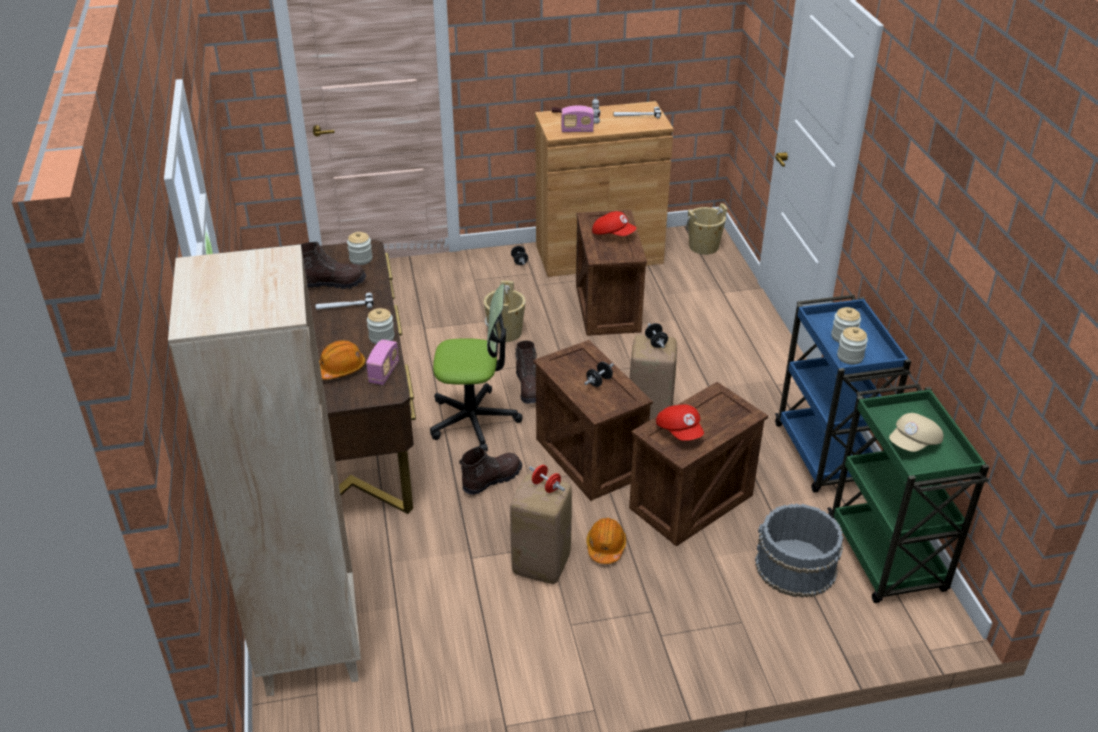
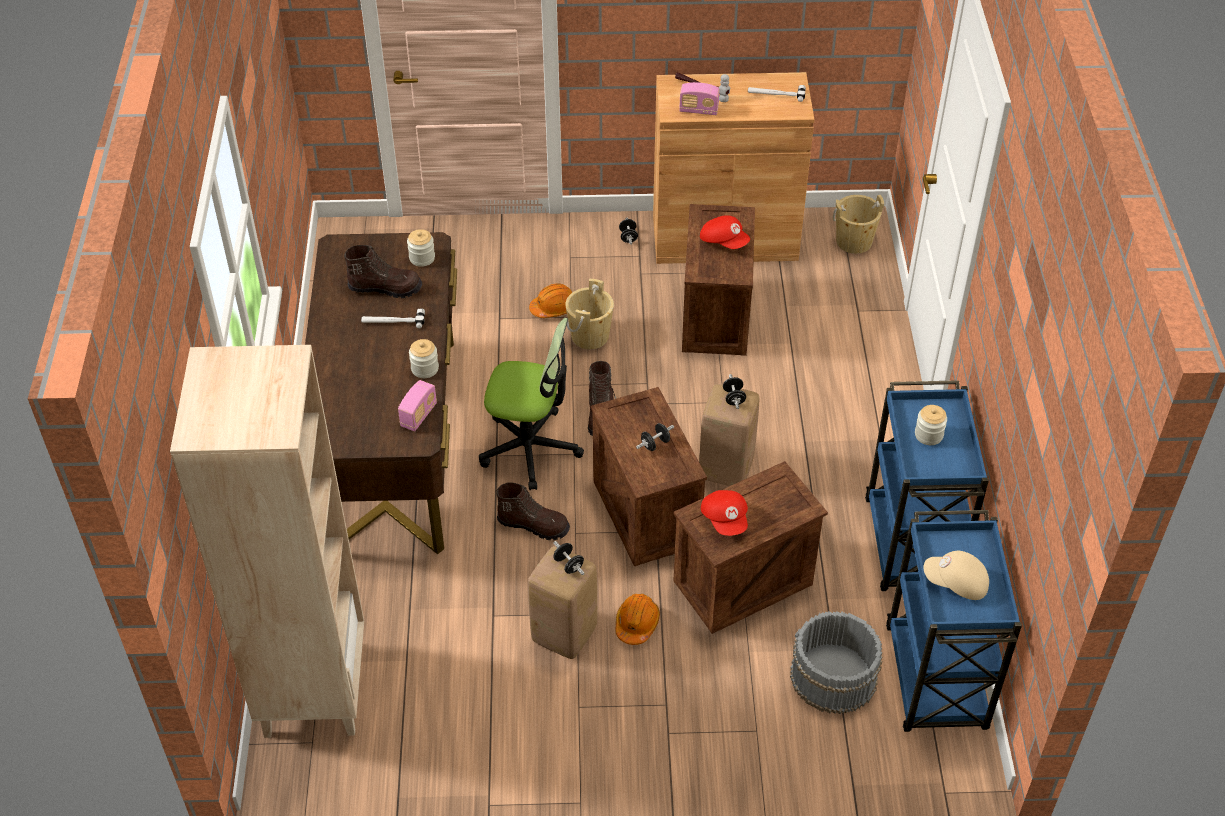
camera: 10 degrees right, 10 degrees up
(340, 369) = (374, 404): orange hard hat -> orange hard hat (554, 308)
(491, 479) = (534, 525): brown boot -> brown boot turned 45 degrees clockwise
(546, 486) = (568, 565): red dumbbell -> black dumbbell
(850, 357) = (926, 463): jar -> none
(886, 557) = (936, 681): green cart -> blue cart
(914, 443) = (956, 583): beige cap -> beige cap turned 45 degrees clockwise

